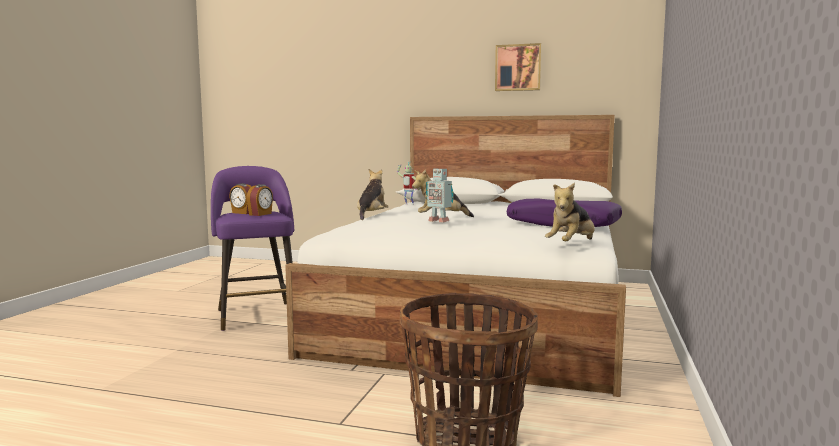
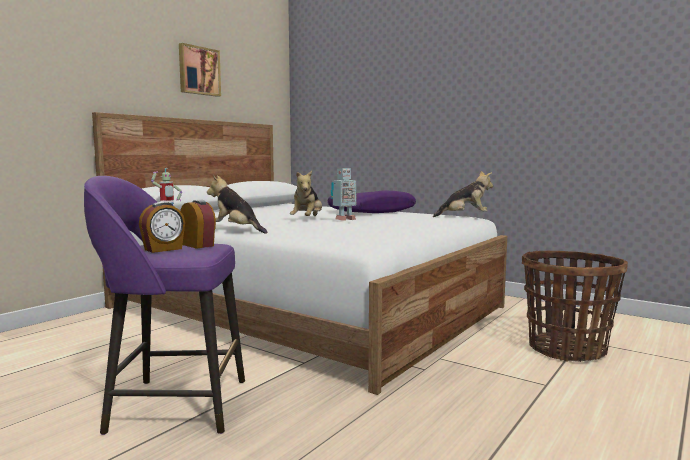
camera: 70 degrees left, 0 degrees up
(571, 245) = (464, 217): plush toy -> plush toy turned 60 degrees counterclockwise

